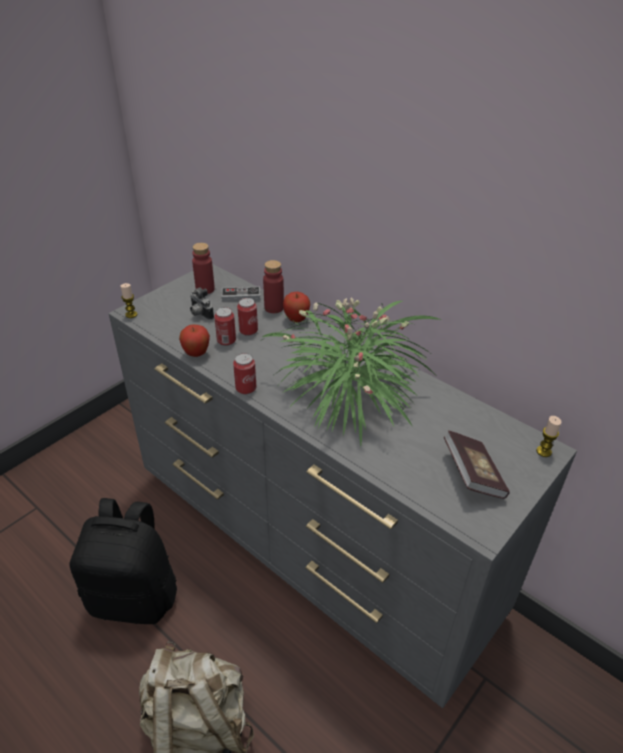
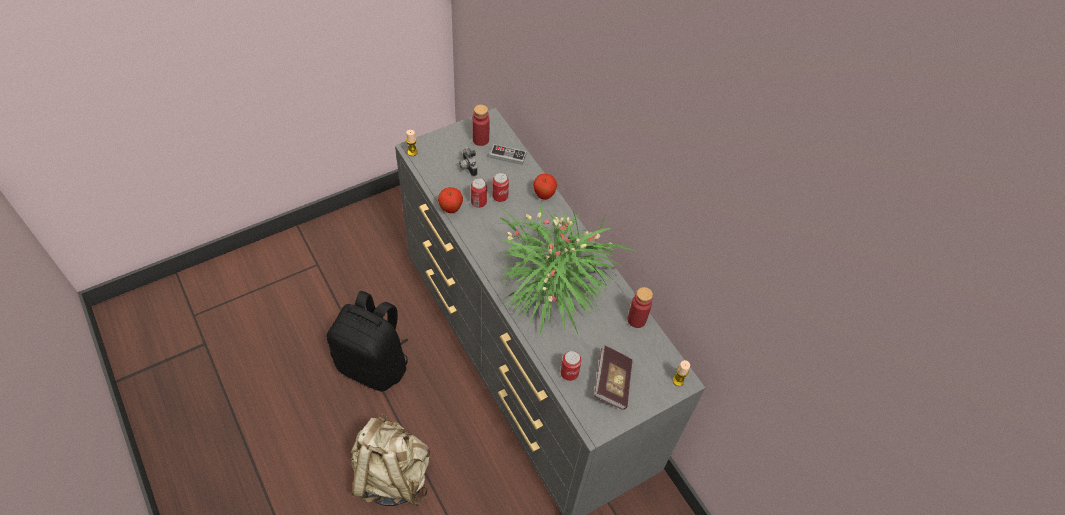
camera: 15 degrees right, 15 degrees up
(246, 388) = (477, 254): can -> can (569, 373)
(274, 308) = (530, 177): red bottle -> red bottle (636, 319)

